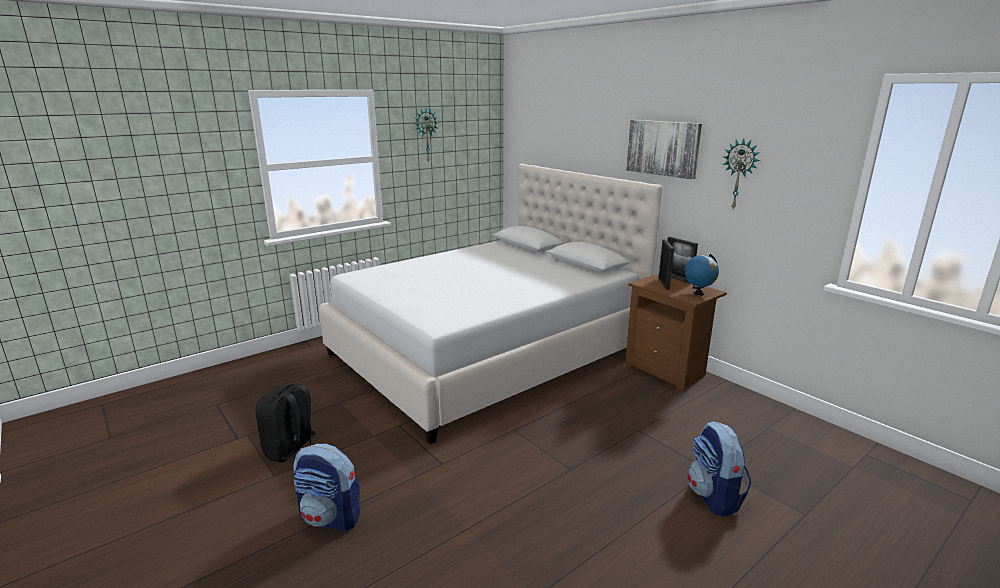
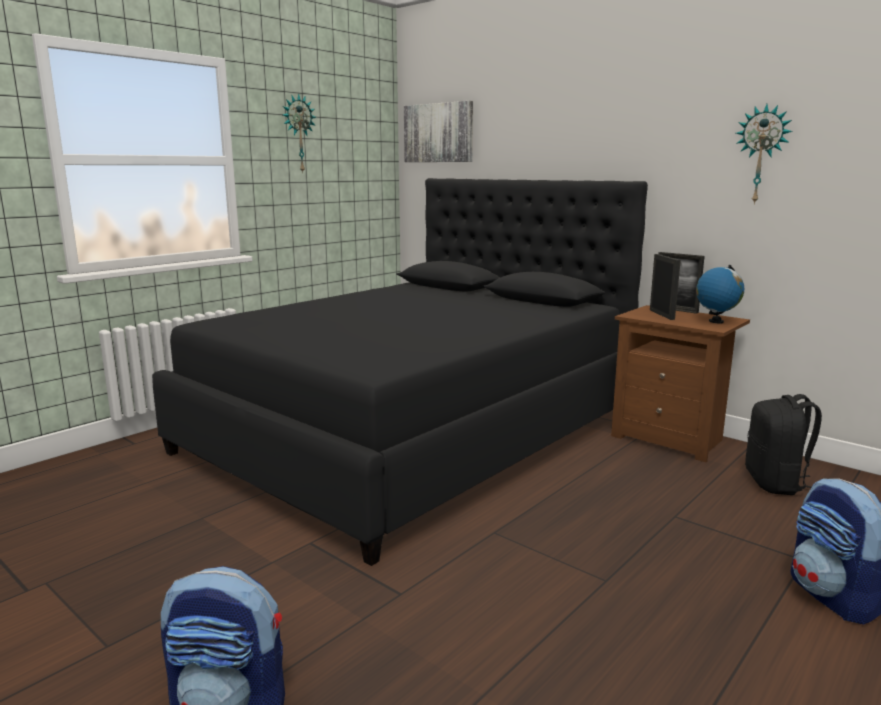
camera: 10 degrees left, 5 degrees down
(291, 450) = (132, 599): black backpack -> black backpack (776, 483)
(488, 352) = (413, 433): white bed -> black bed
(663, 148) = (643, 133): picture -> picture (438, 133)

